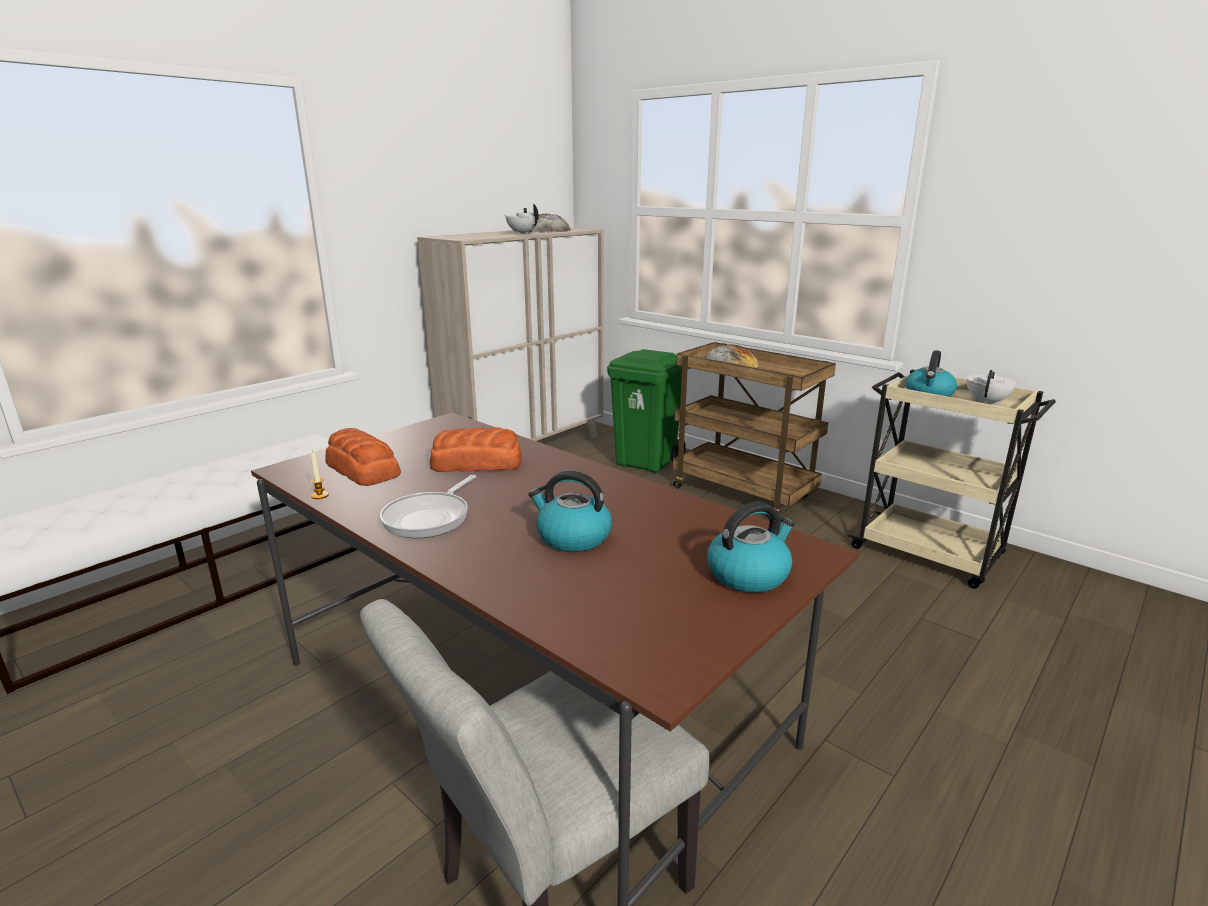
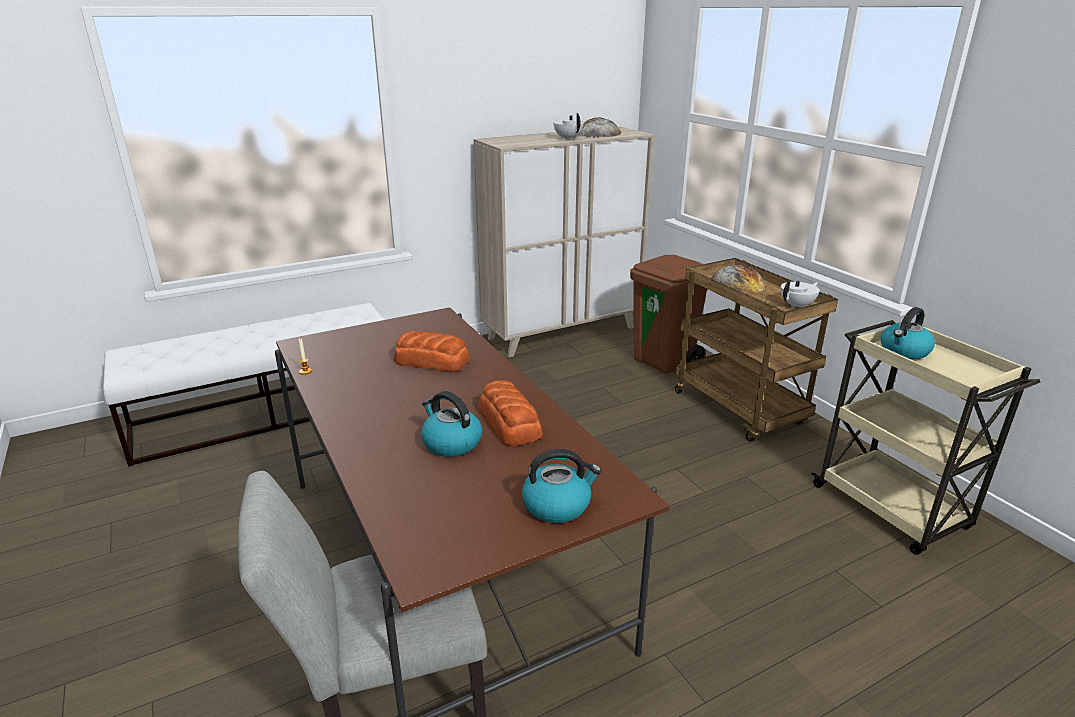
camera: 20 degrees right, 5 degrees up
(362, 469) = (348, 352): bread -> bread (509, 422)
(430, 518) = (364, 405): frying pan -> none
(647, 462) = (664, 362): green trash can -> brown trash can
(987, 402) = (962, 370): white teapot -> white teapot (797, 306)

